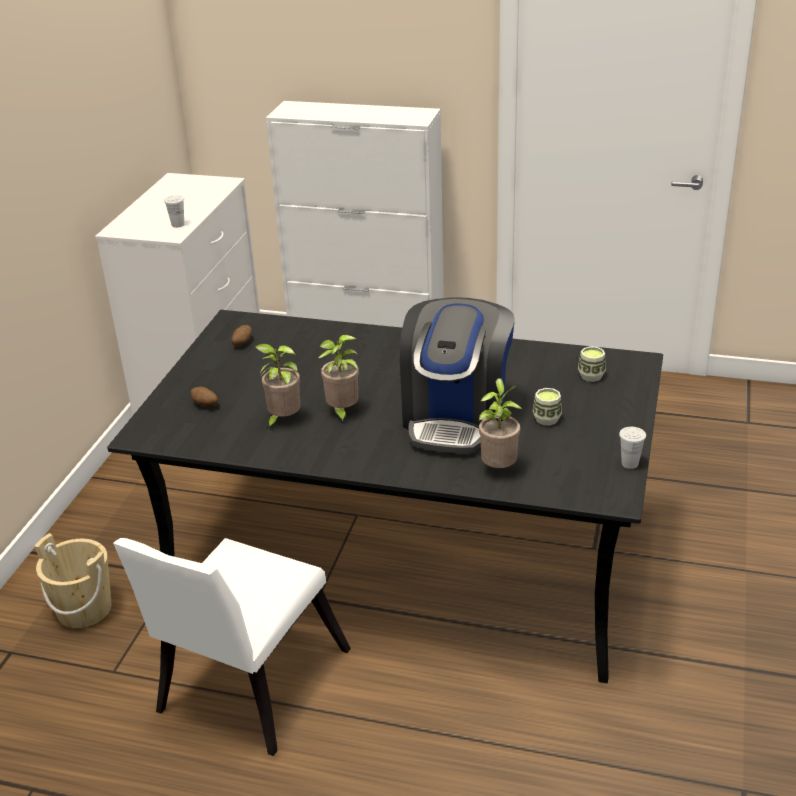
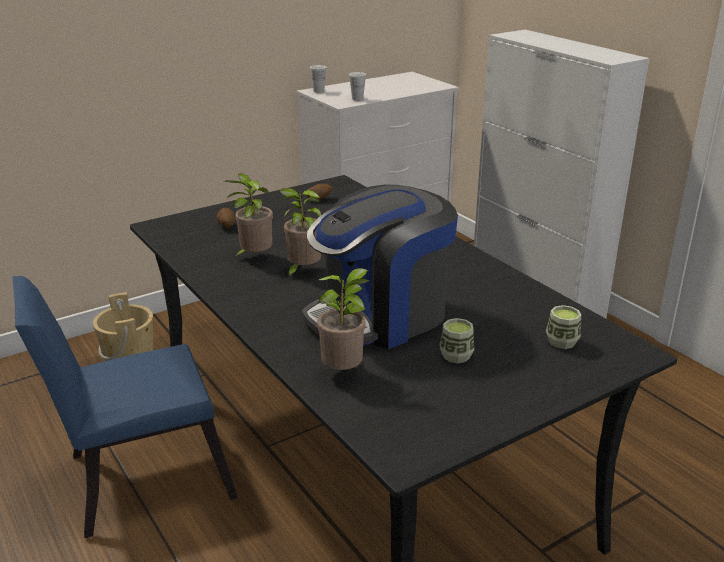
camera: 40 degrees right, 5 degrees down
(245, 688) = (139, 477): white chair -> blue chair
(630, 463) = (471, 435): white cup -> white cup (318, 91)

